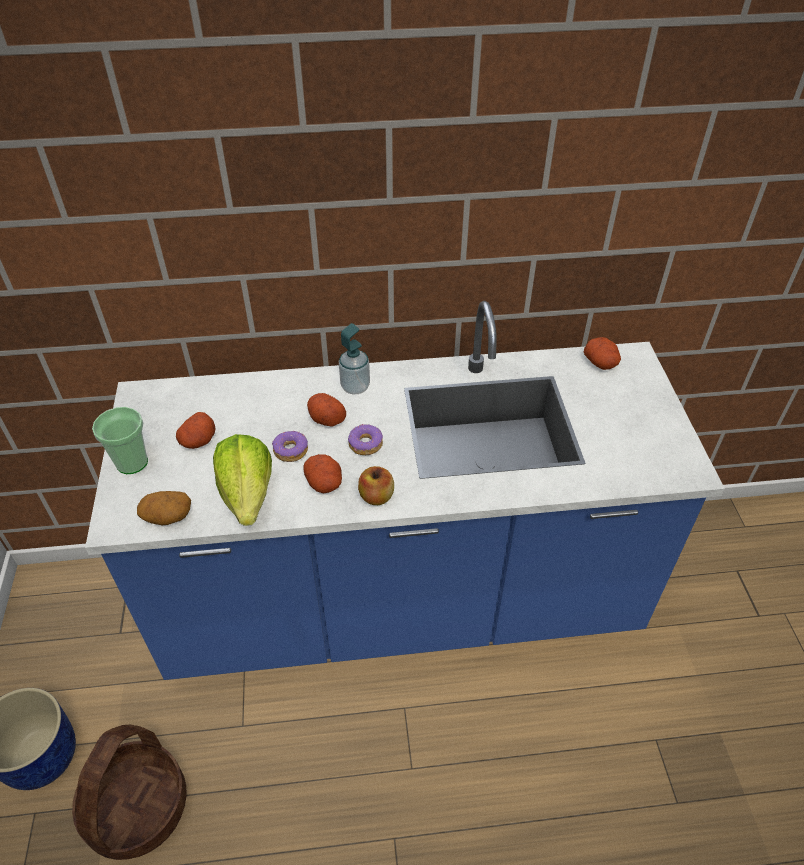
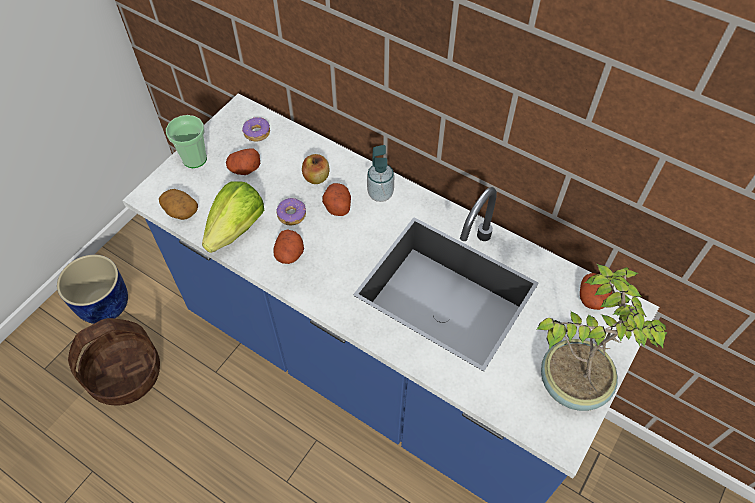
camera: 40 degrees right, 10 degrees up
(365, 444) = (343, 243): donut -> donut (256, 133)
(376, 496) = (312, 288): apple -> apple (316, 177)
(651, 428) = (571, 381): none -> potted plant

